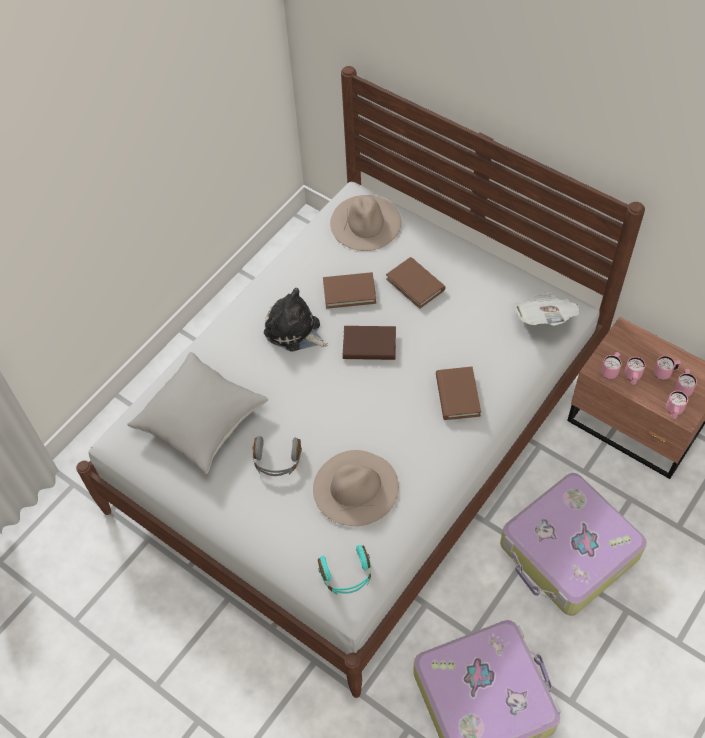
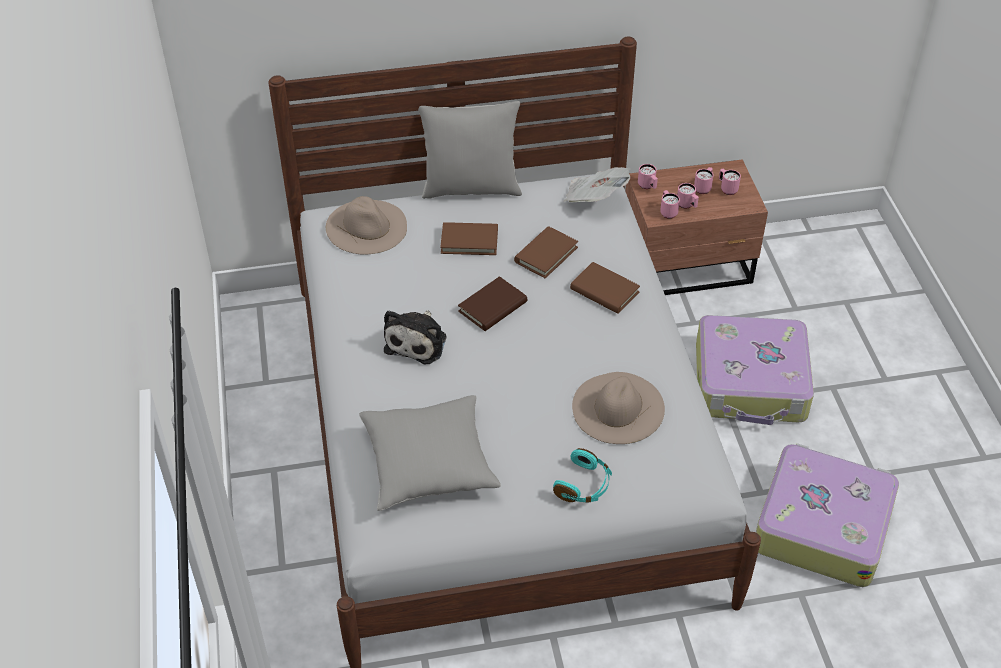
camera: 50 degrees left, 10 degrees down
(277, 461) = (533, 439): grey headphones -> none
(295, 331) = (418, 341): plush toy -> plush toy turned 60 degrees counterclockwise
(346, 575) = (692, 469): turquoise headphones -> turquoise headphones (584, 485)
(349, 292) = (424, 283): brown book -> brown book (546, 254)
(470, 244) = (471, 188): none -> grey pillow
(673, 411) = (740, 207): pink mug -> pink mug (647, 186)

